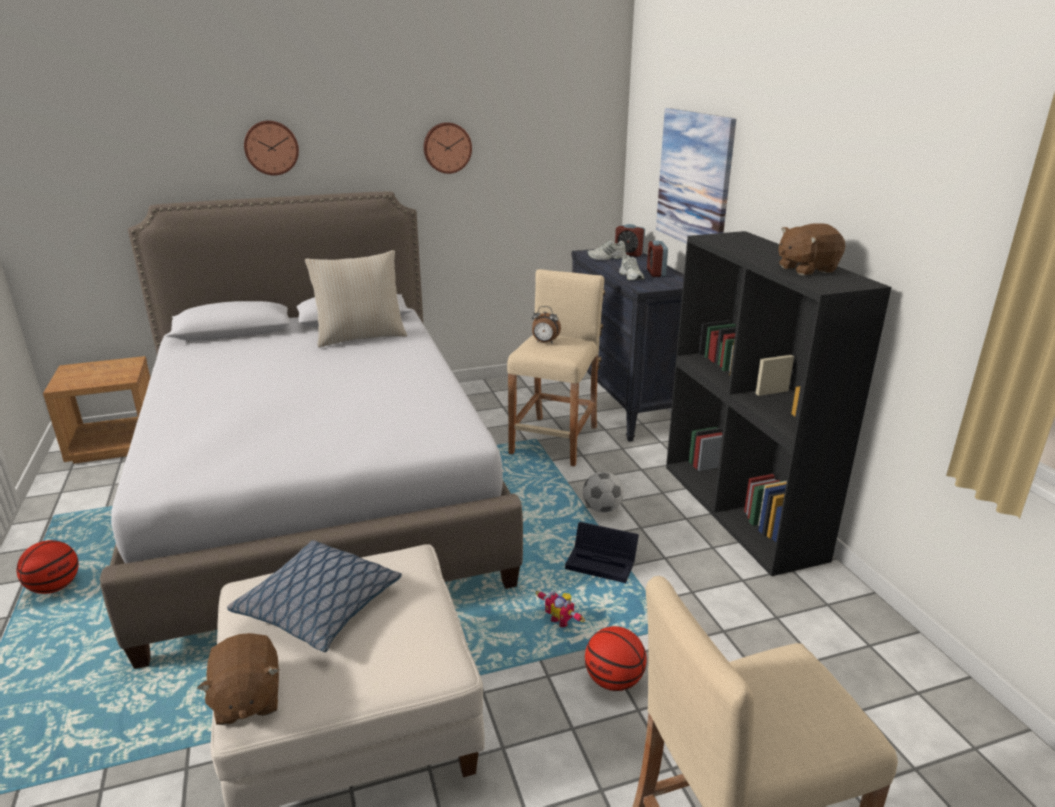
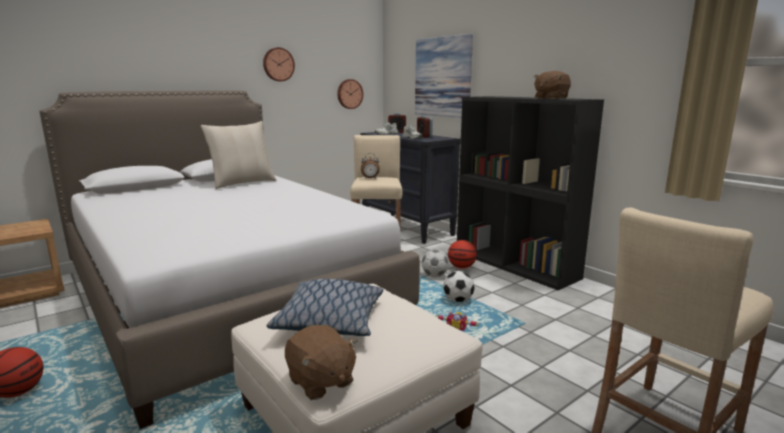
camera: 20 degrees left, 10 degrees down
(271, 147) = (156, 56): wall clock -> wall clock (349, 94)
(603, 563) = (458, 300): black storage box -> football
(614, 680) = (515, 355): basketball -> basketball (461, 267)

